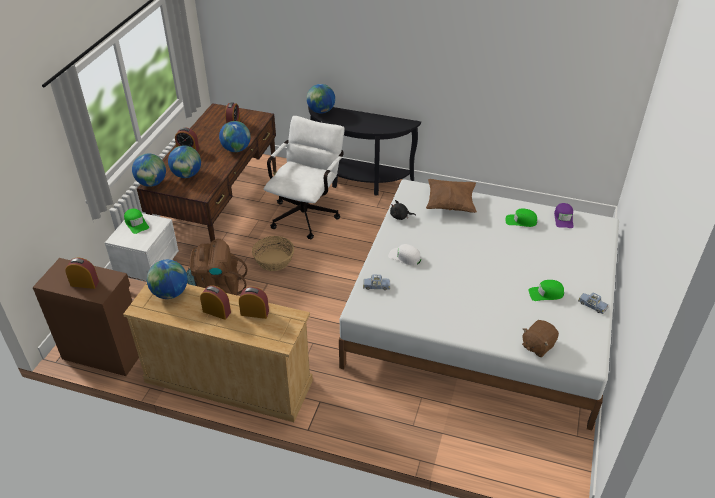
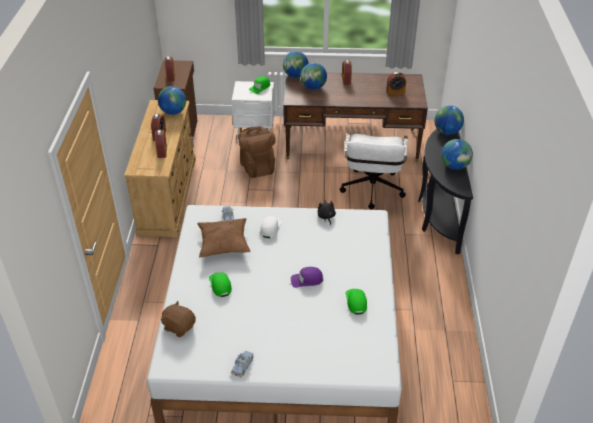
camera: 75 degrees right, 0 degrees up
(236, 149) = (360, 101): globe -> globe (454, 166)
(274, 260) = (301, 187): basket -> none
(307, 213) = (371, 192): white office chair -> white office chair turned 90 degrees clockwise
(450, 204) = (360, 247): brown pillow -> brown pillow (224, 245)
(546, 294) = (250, 328): green cap -> green cap (220, 285)
(563, 218) = (376, 336): purple cap -> purple cap (306, 280)

